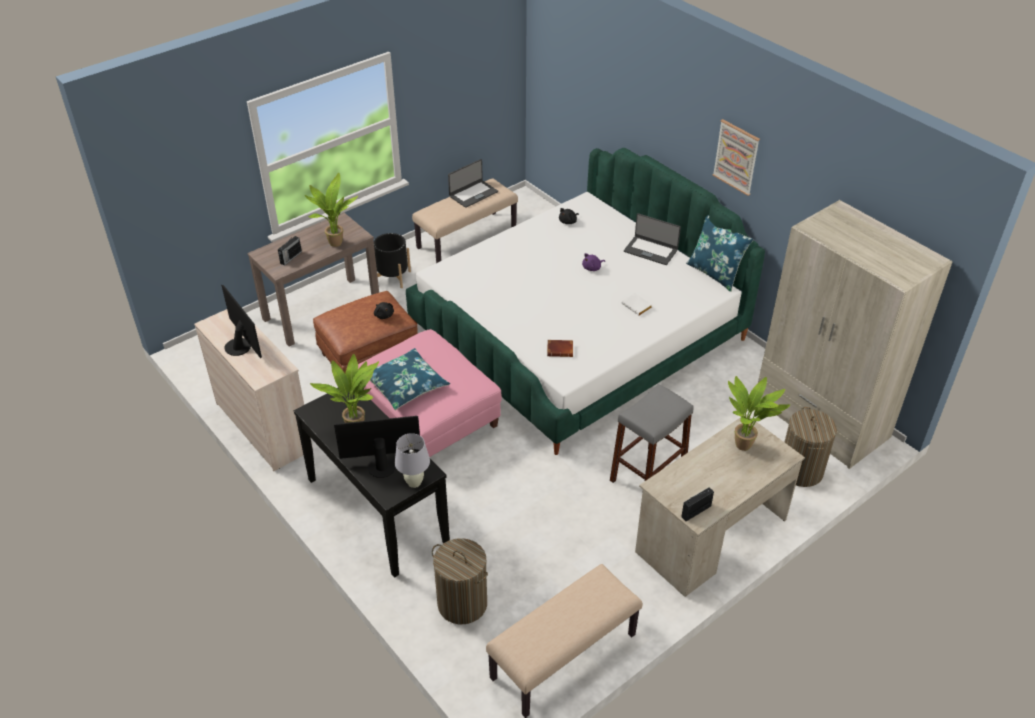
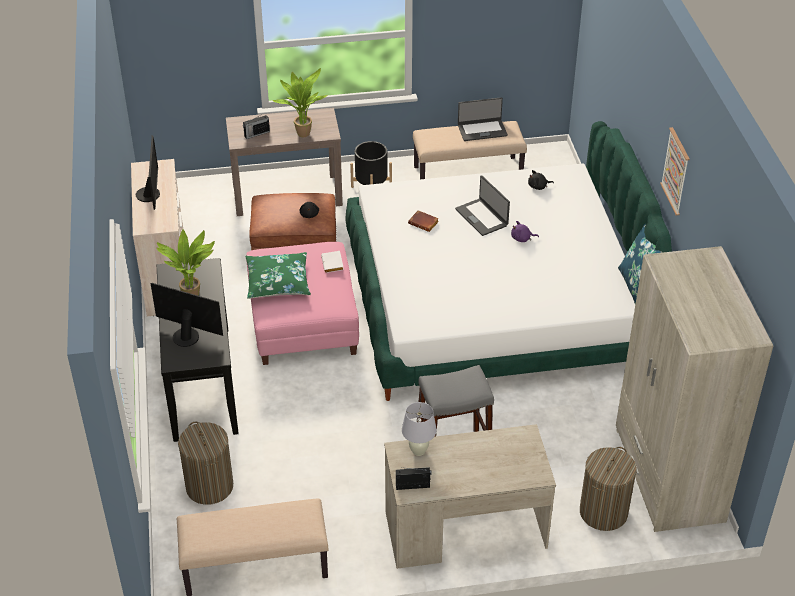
camera: 30 degrees right, 0 degrees up
(406, 385) = (278, 282): blue pillow -> green pillow
(414, 483) = (200, 361): white table lamp -> white table lamp (418, 451)
(560, 350) = (426, 302): brown book -> brown book (424, 223)
(637, 306) = (533, 290): white book -> white book (333, 264)
(651, 250) = (594, 242): laptop -> laptop (482, 217)
(745, 445) = (510, 451): potted plant -> none

